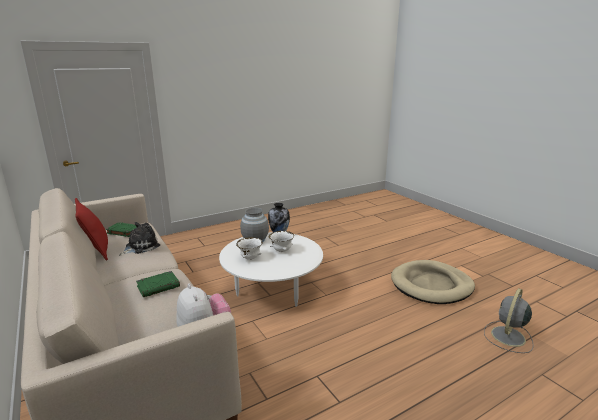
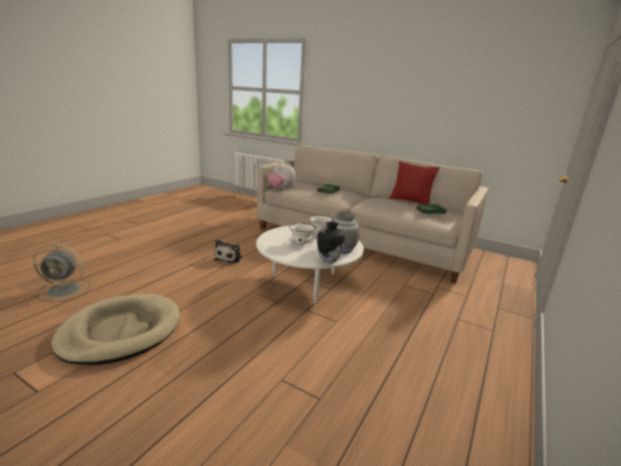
camera: 150 degrees right, 0 degrees up
(140, 247) = (388, 204): plush toy -> plush toy (229, 258)
(507, 337) = (65, 290): grey fan -> grey fan turned 75 degrees clockwise

